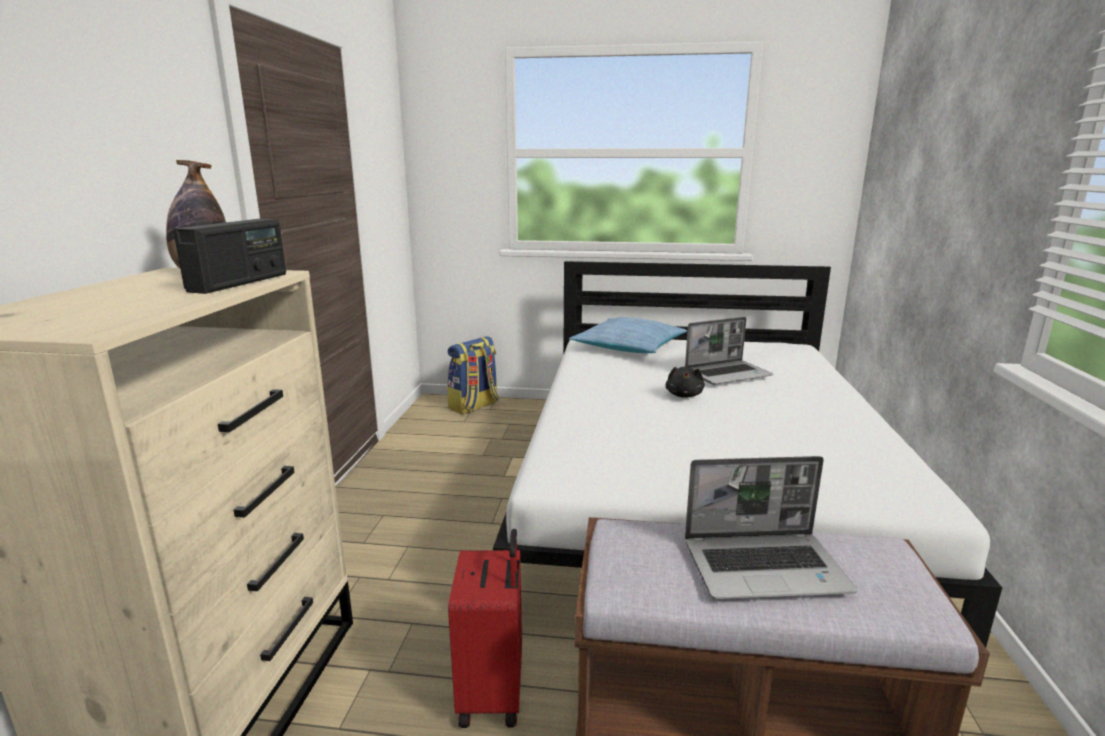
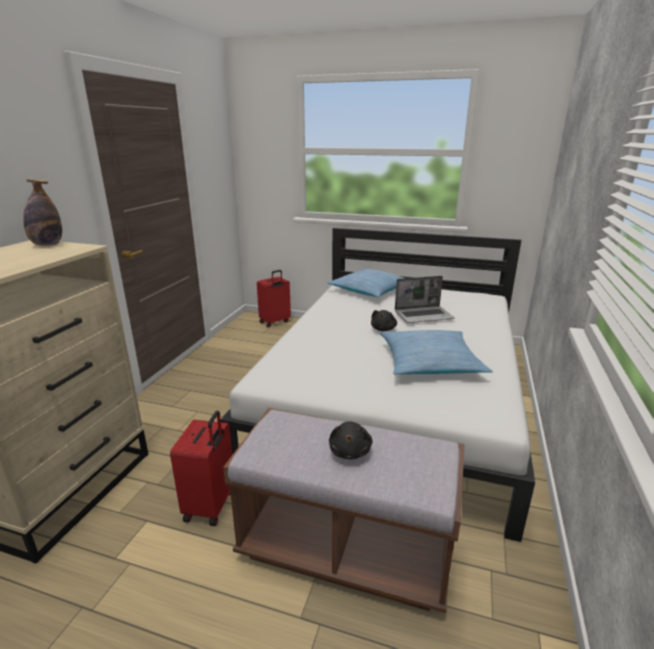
camera: 10 degrees right, 5 degrees up
(240, 283) = (57, 254): radio -> none
(474, 406) = (275, 322): backpack -> red suitcase
(765, 567) = (350, 451): laptop -> black plush toy
(779, 434) = (429, 362): none -> pillow

